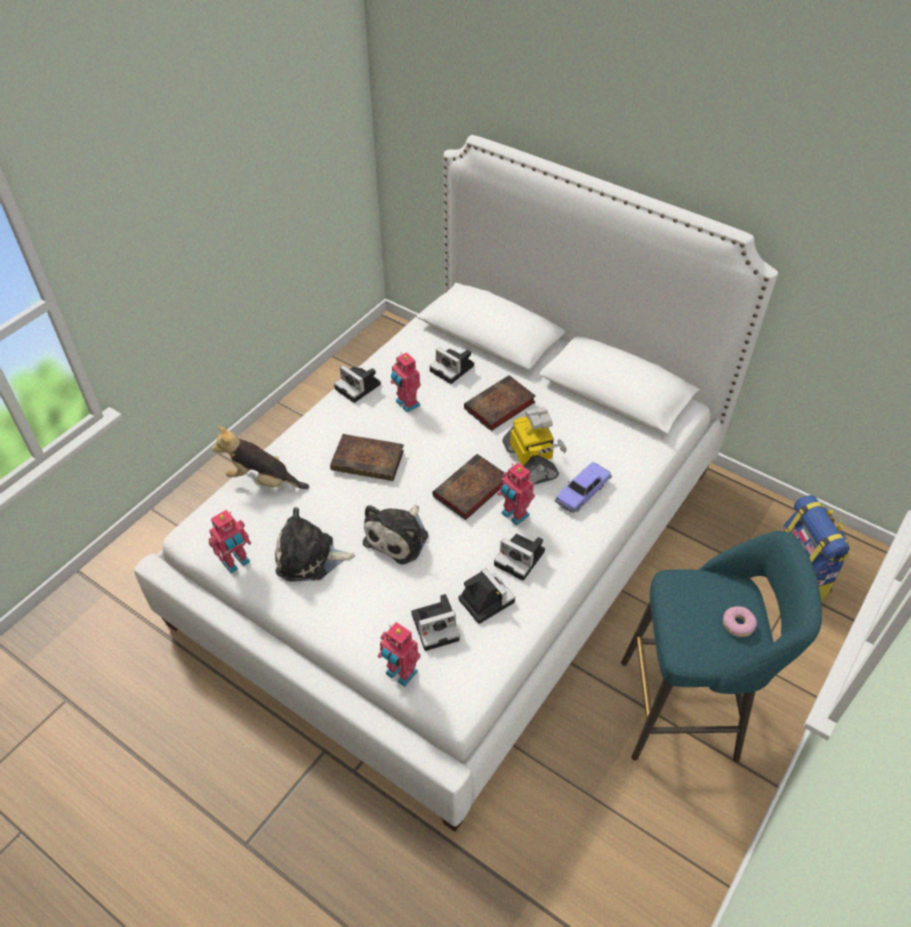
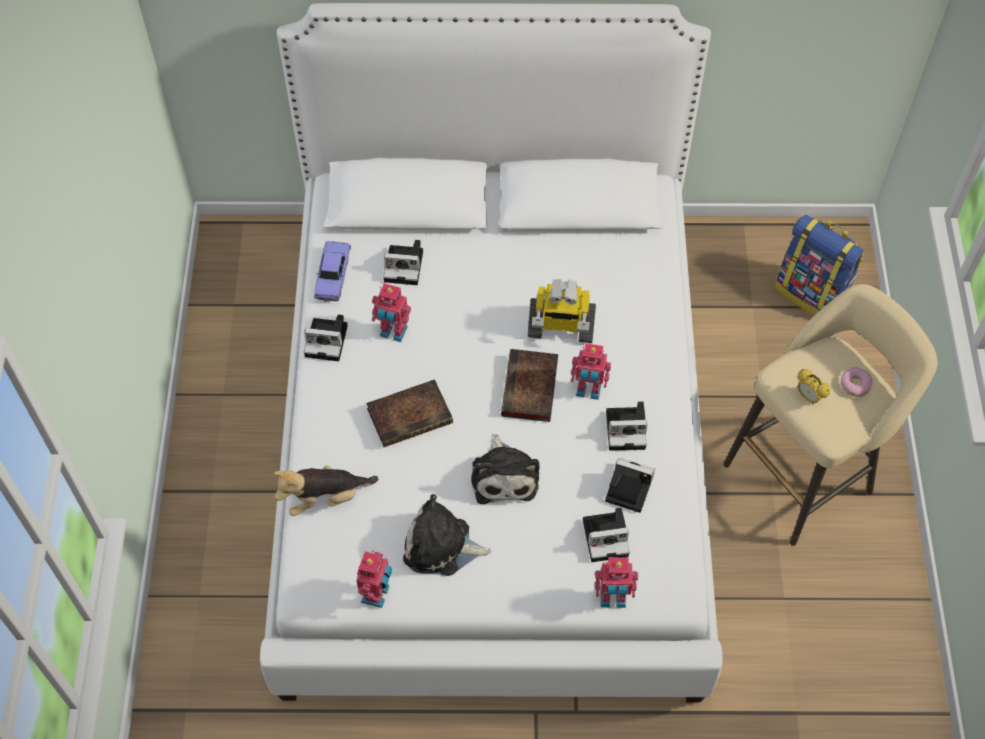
camera: 35 degrees left, 10 degrees up
(309, 558) = (441, 546): plush toy -> plush toy turned 45 degrees clockwise
(437, 625) = (607, 537): camera -> camera turned 45 degrees clockwise
(499, 407) = (484, 284): book -> none
(531, 462) = (560, 326): toy robot -> toy robot turned 150 degrees clockwise
(582, 492) = (629, 331): toy car -> toy car (333, 276)
(686, 610) = (808, 397): none -> alarm clock
(687, 710) = (804, 474): turquoise stool -> beige stool

